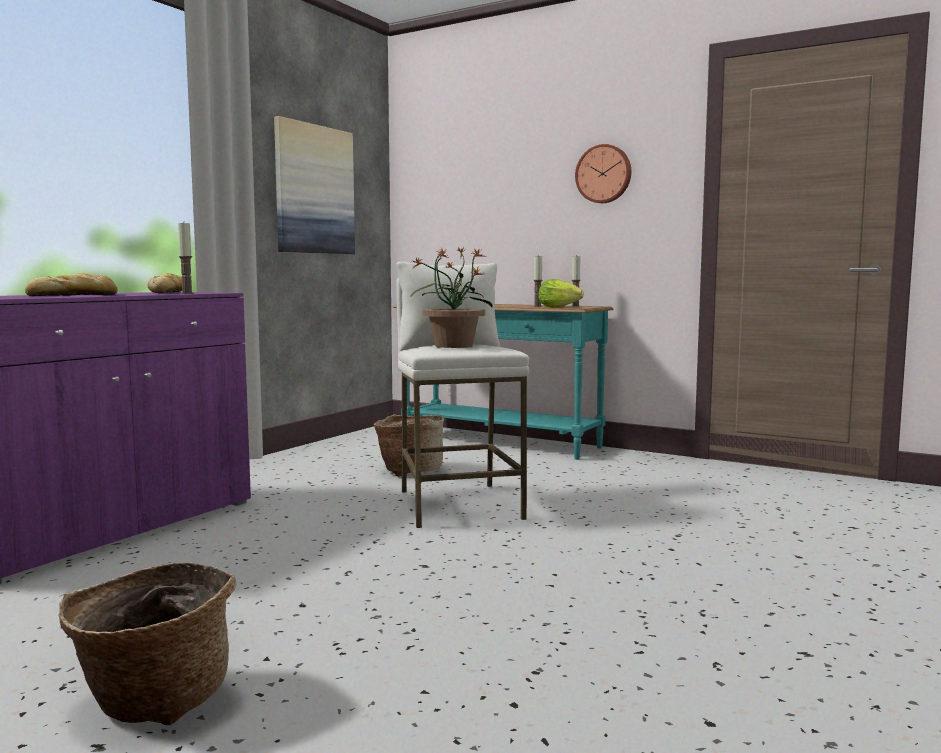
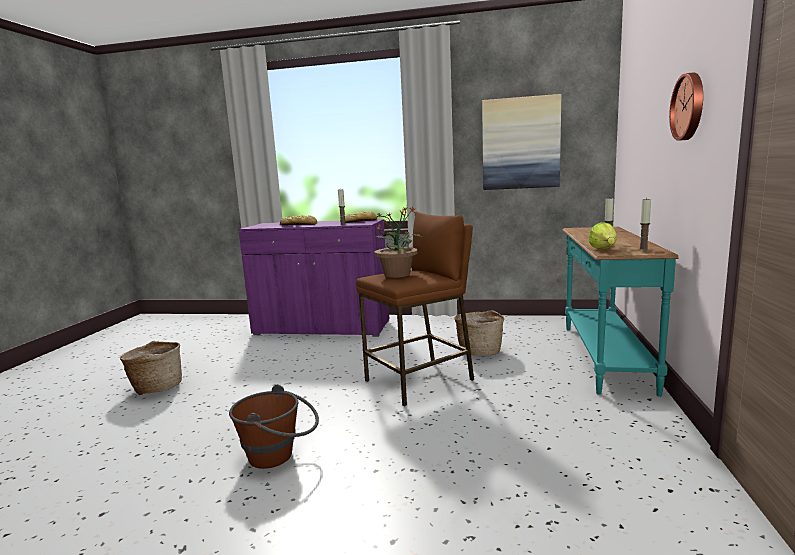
camera: 70 degrees right, 5 degrees up
(458, 504) = (420, 380): white stool -> brown stool
(604, 591) = (280, 455): none -> brown bucket

